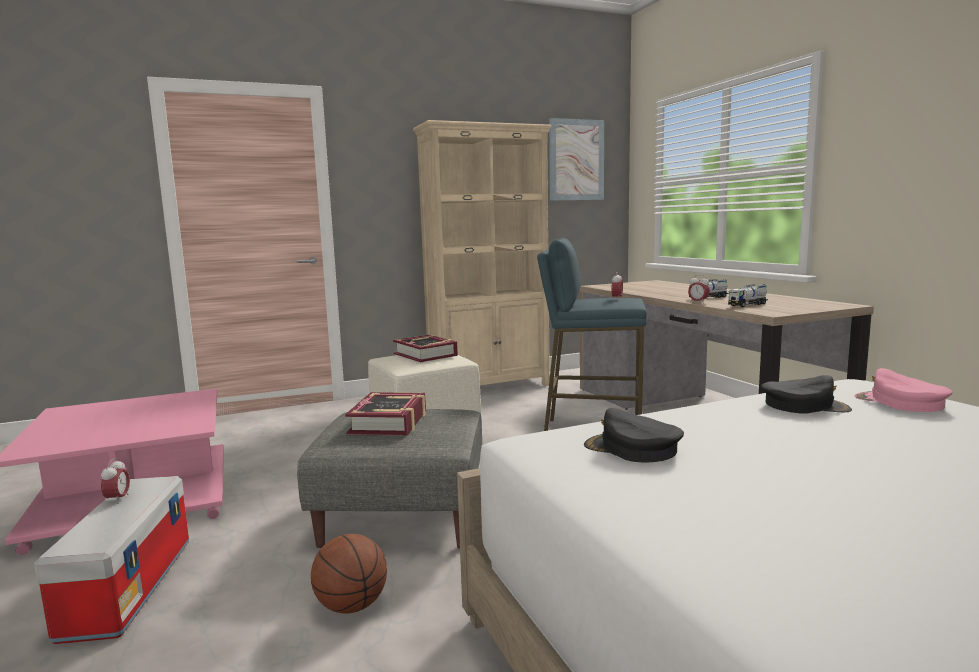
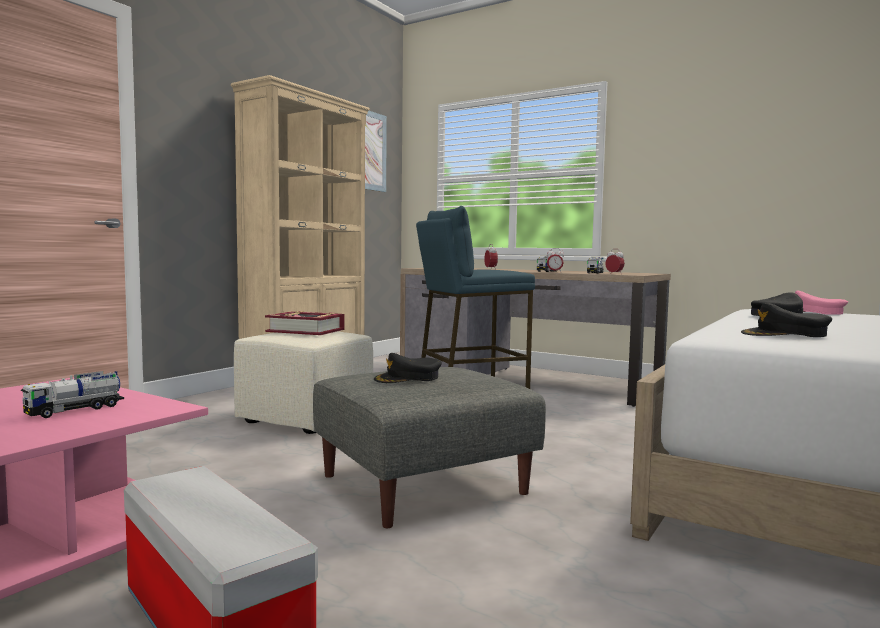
camera: 35 degrees left, 5 degrees down
(118, 499) = (177, 499): alarm clock -> alarm clock (614, 274)
(153, 421) = (75, 410): none -> toy truck
(351, 605) = (518, 559): basketball -> none
(389, 422) = (408, 378): book -> black cap

